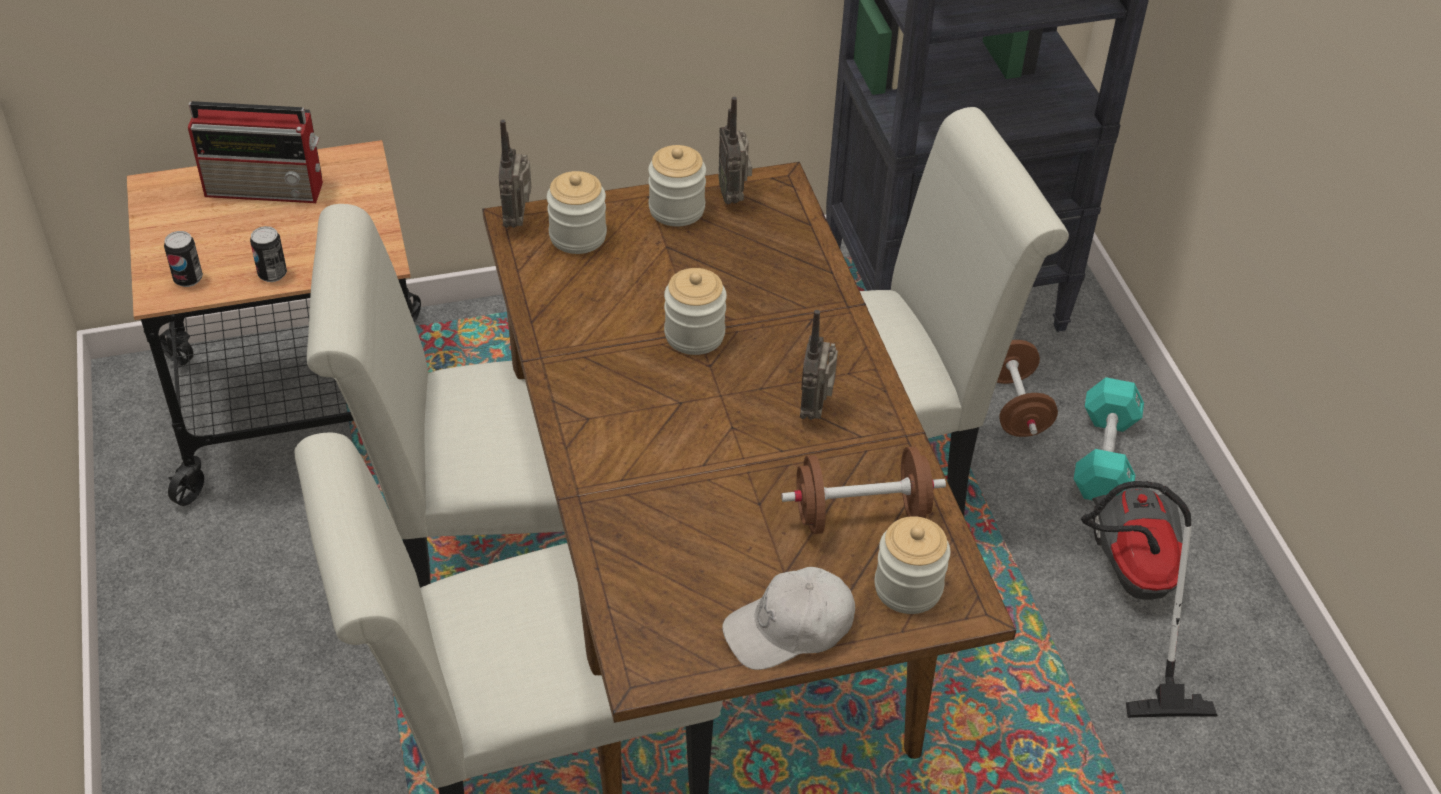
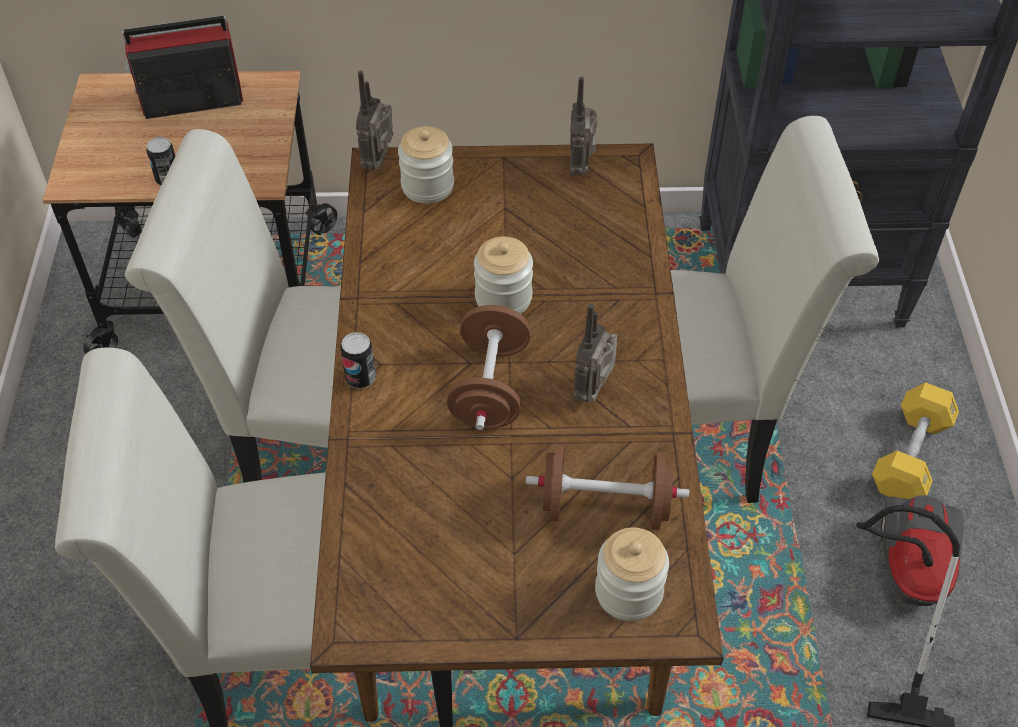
camera: 15 degrees right, 5 degrees up
(188, 279) = (97, 173): can -> can (360, 378)
(267, 188) = (190, 101): radio -> radio turned 150 degrees clockwise
(676, 209) = (525, 173): jar -> none
(789, 629) = (501, 612): white cap -> none
(1015, 407) = (837, 393): brown dumbbell -> brown dumbbell (490, 388)
(1104, 456) = (910, 455): turquoise dumbbell -> yellow dumbbell

